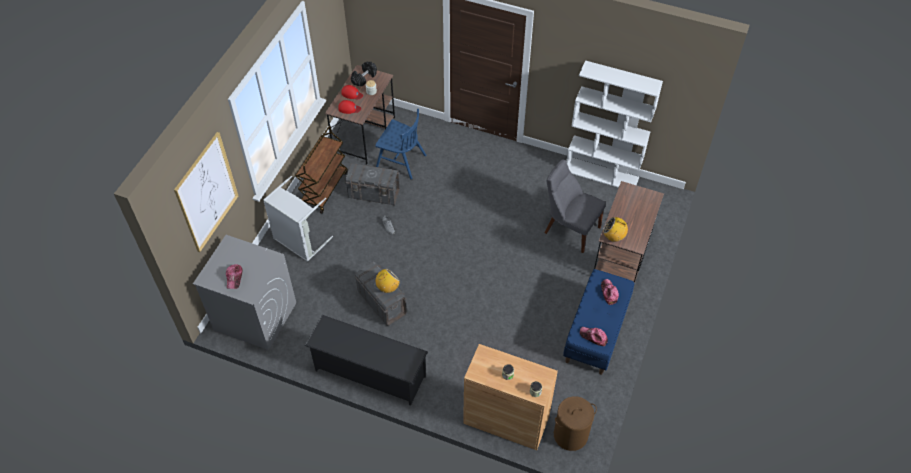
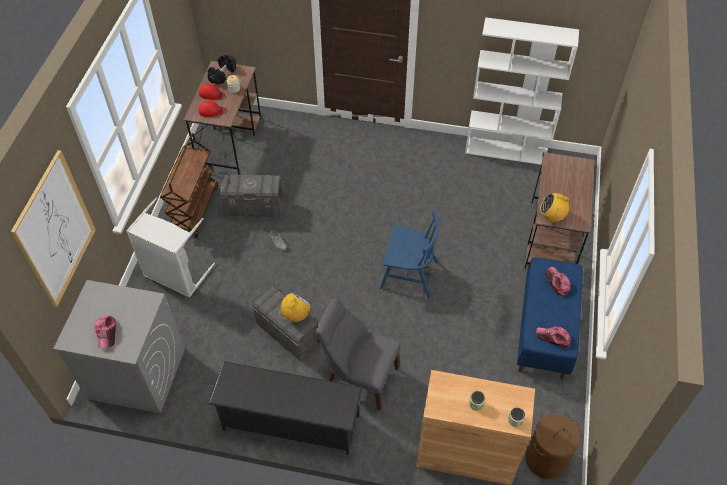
camera: 10 degrees left, 0 degrees up
(401, 161) = (277, 166): blue chair -> blue chair (408, 274)
(569, 229) = (486, 216): grey chair -> grey chair (359, 377)

